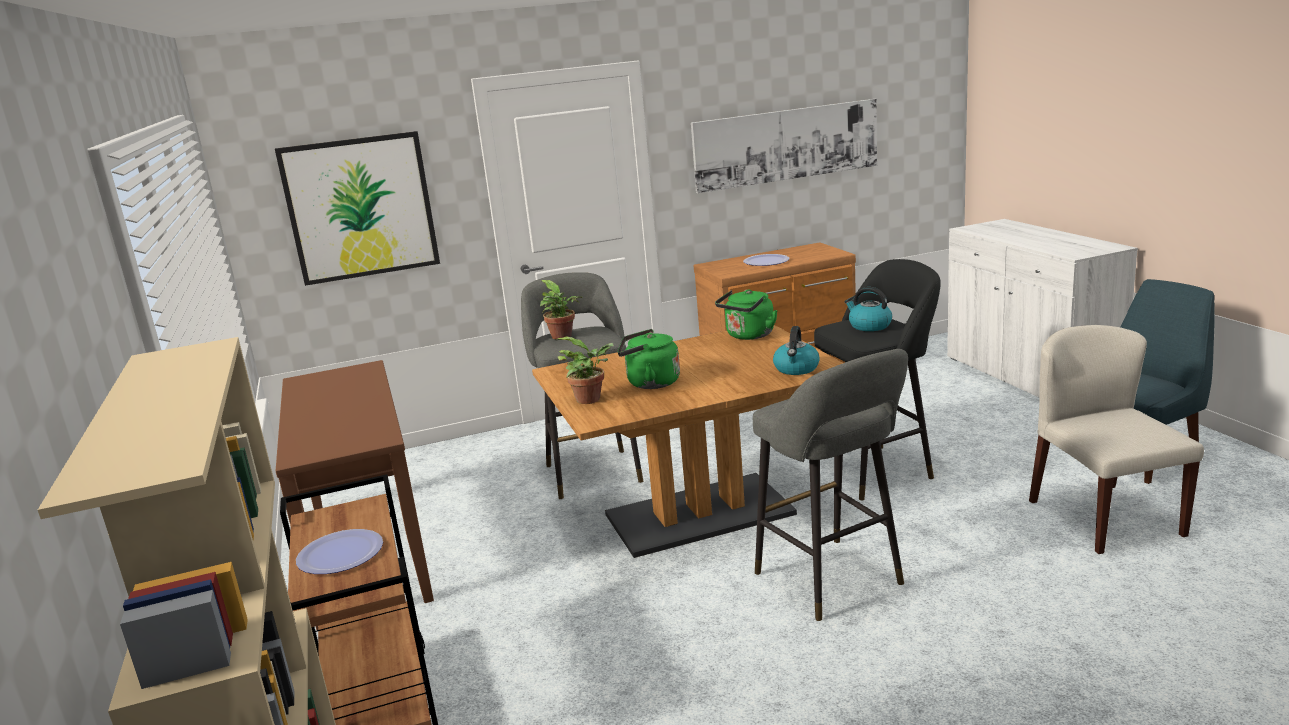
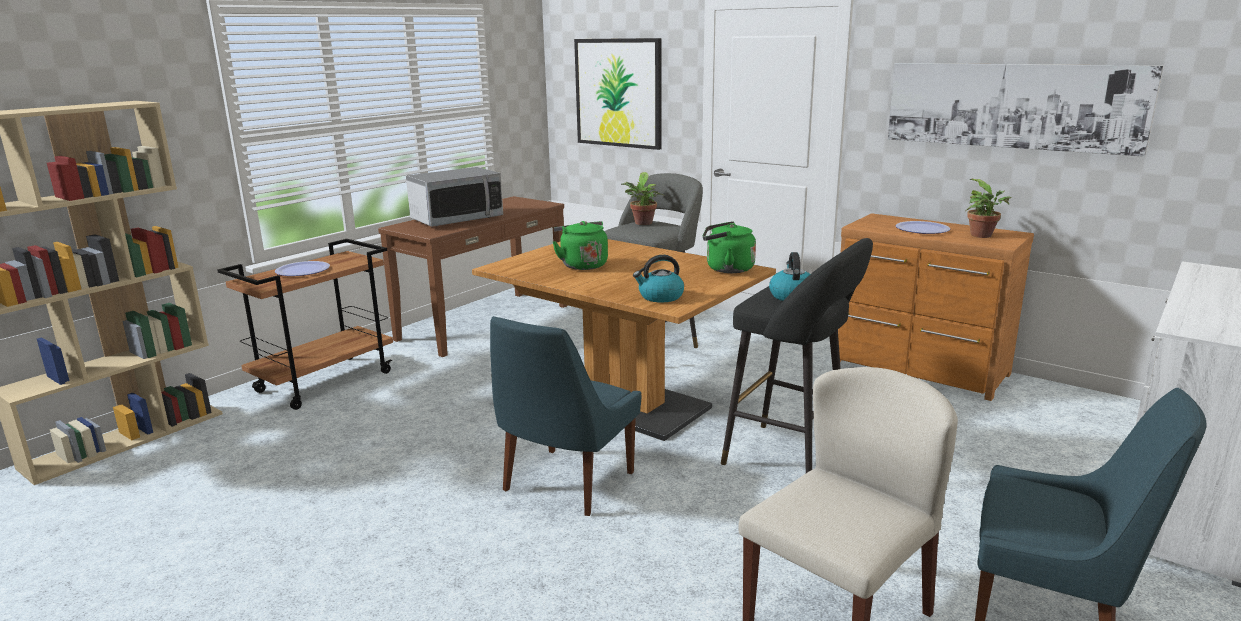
camera: 55 degrees right, 0 degrees up
(336, 419) = (457, 219): none -> microwave
(591, 399) = (536, 258): potted plant -> potted plant (983, 236)
(833, 582) = (565, 484): grey stool -> blue chair

